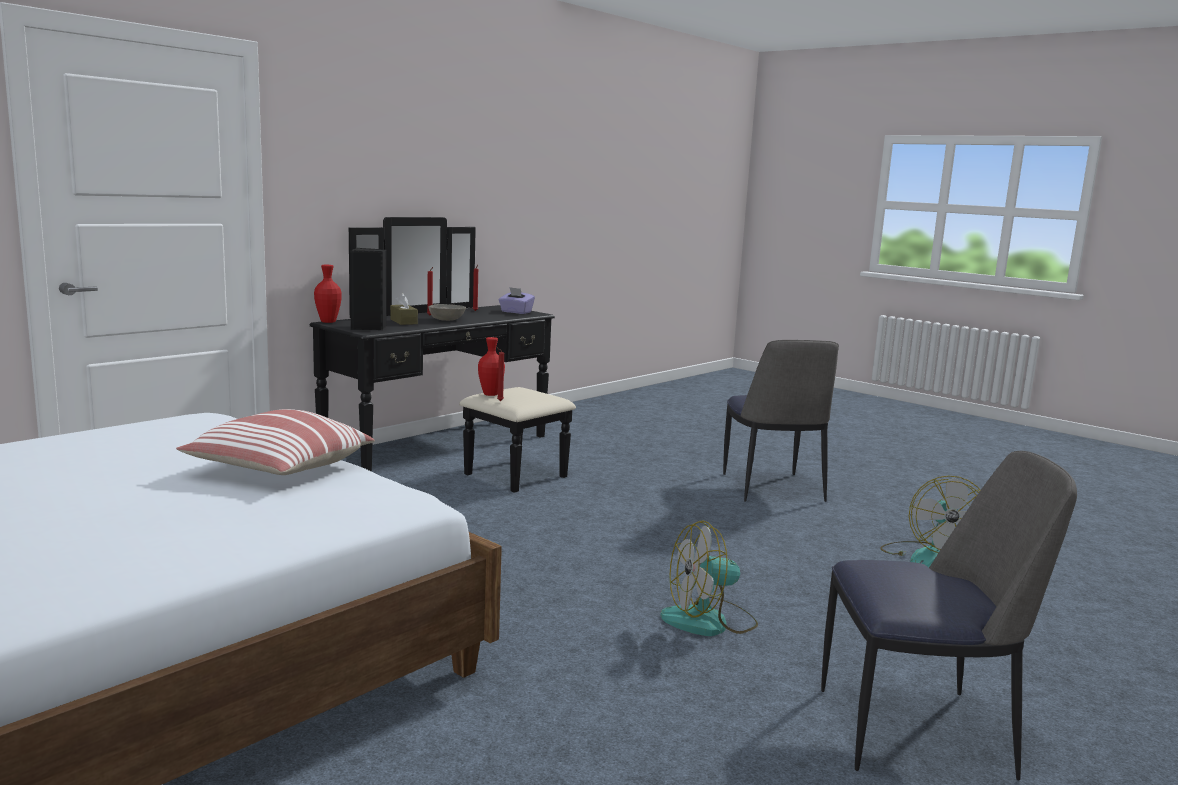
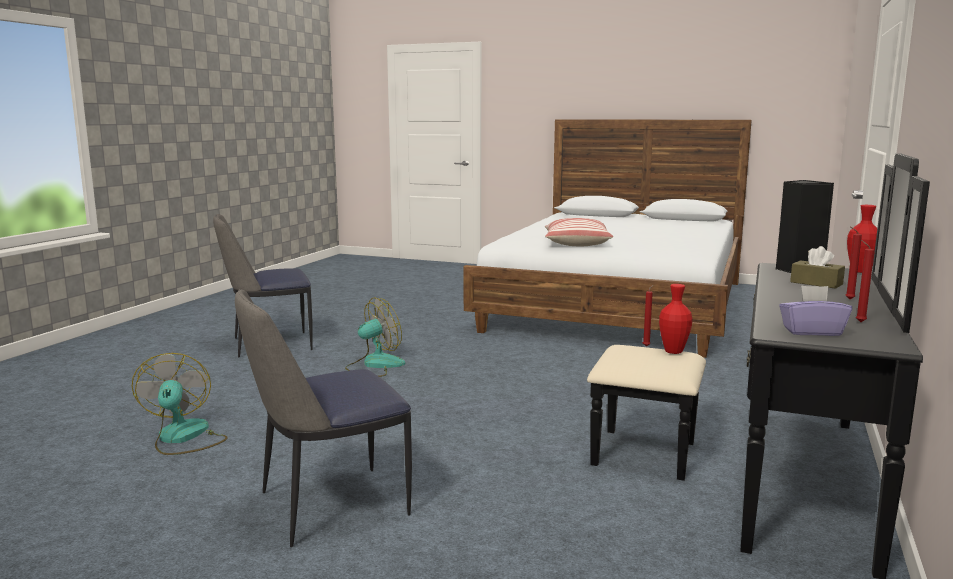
camera: 160 degrees right, 0 degrees up
(446, 320) = (798, 294): grey bowl -> none
(772, 489) = (329, 505): chair -> chair turned 90 degrees counterclockwise

